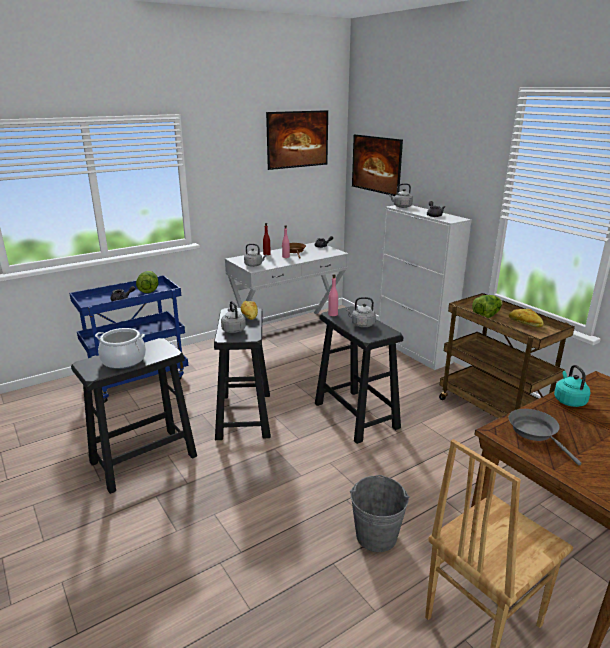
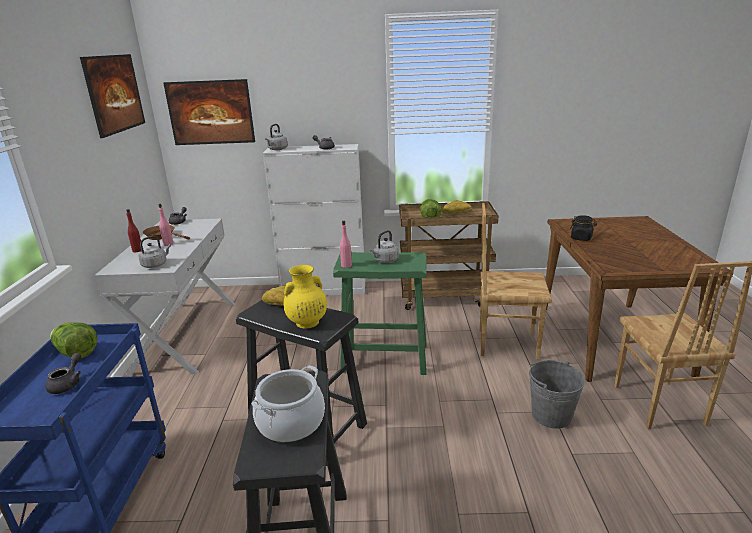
camera: 55 degrees left, 0 degrees up
(233, 329) = (306, 323): grey kettle -> yellow vase
(356, 416) = (385, 358): black stool -> green stool
(463, 475) = (507, 343): none -> brown chair
(535, 433) = (617, 260): grey frying pan -> none
(569, 400) = (581, 238): turquoise kettle -> black jar

